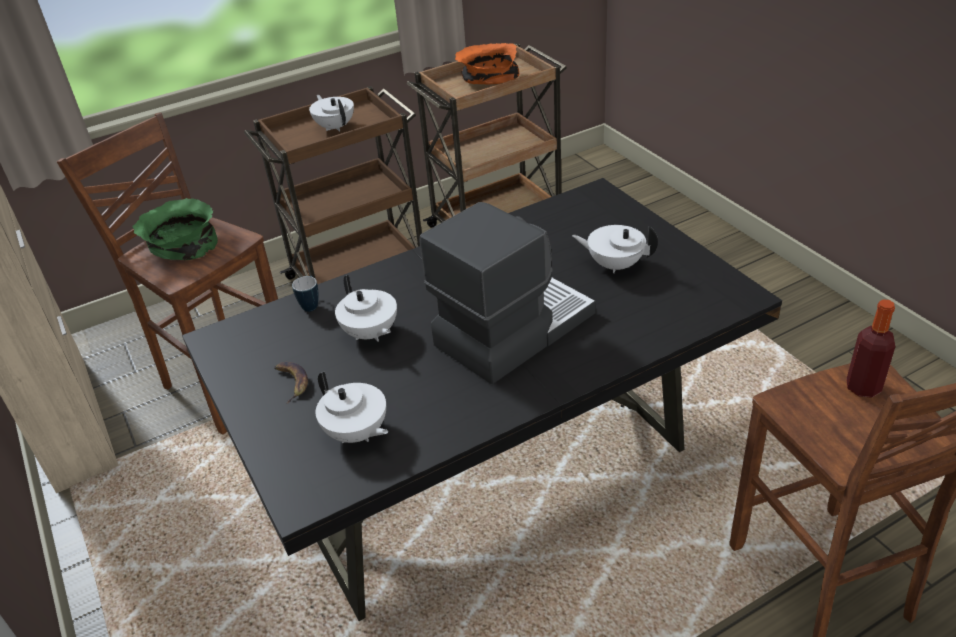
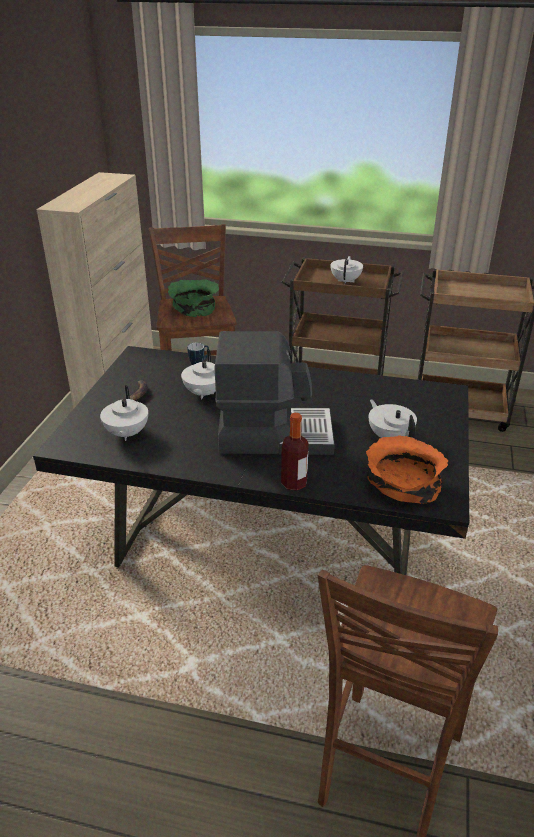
camera: 40 degrees right, 5 degrees down
(487, 79) = (482, 293): orange bowl -> orange bowl (401, 484)
(863, 387) = (448, 613): bottle -> bottle (294, 483)

